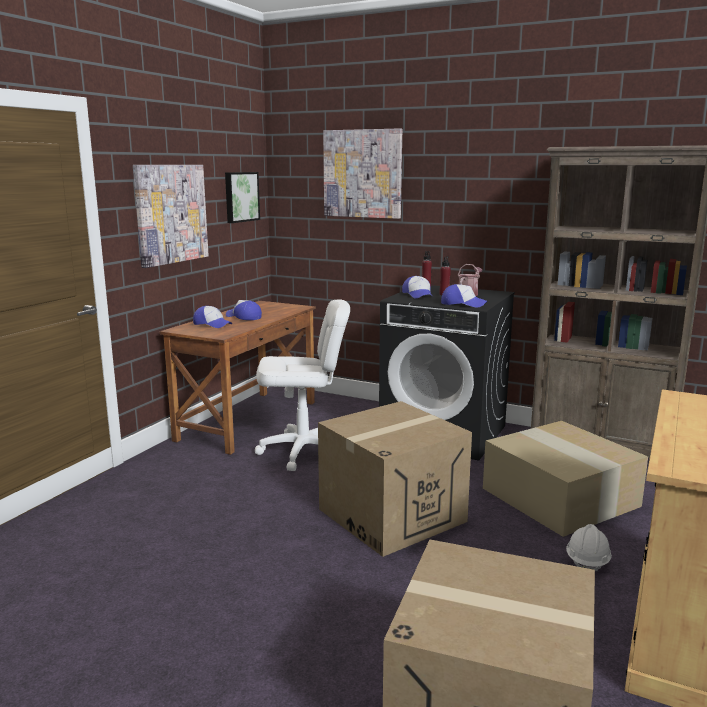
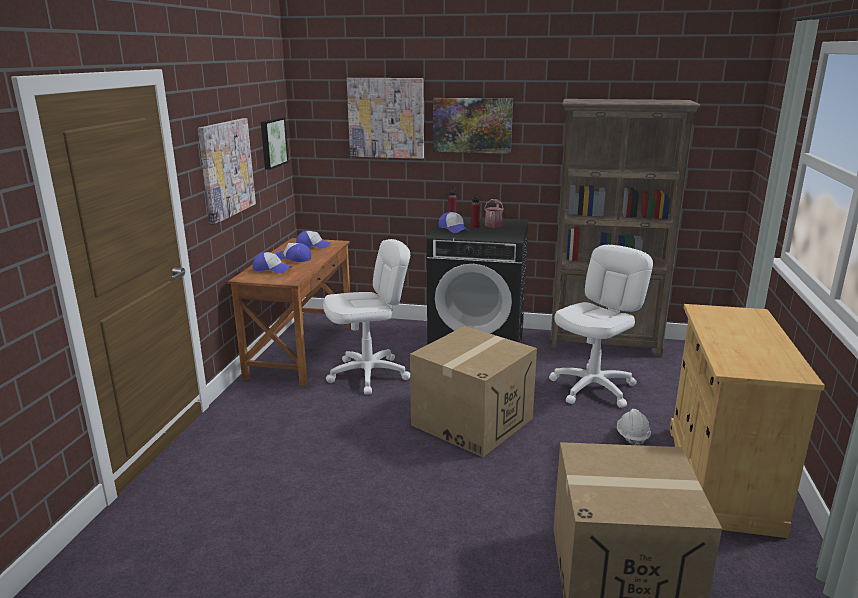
camera: 15 degrees left, 5 degrees up
(454, 181) = (472, 125): none -> picture
(463, 304) = (498, 236): cap -> cap (313, 245)
(562, 497) = (593, 388): cardboard box -> white office chair

